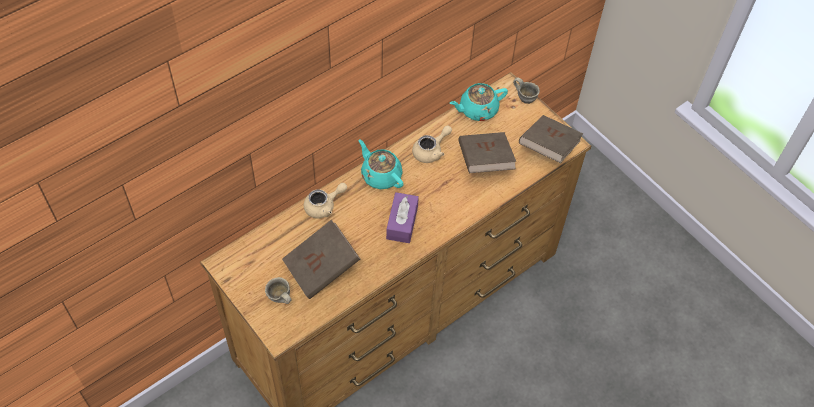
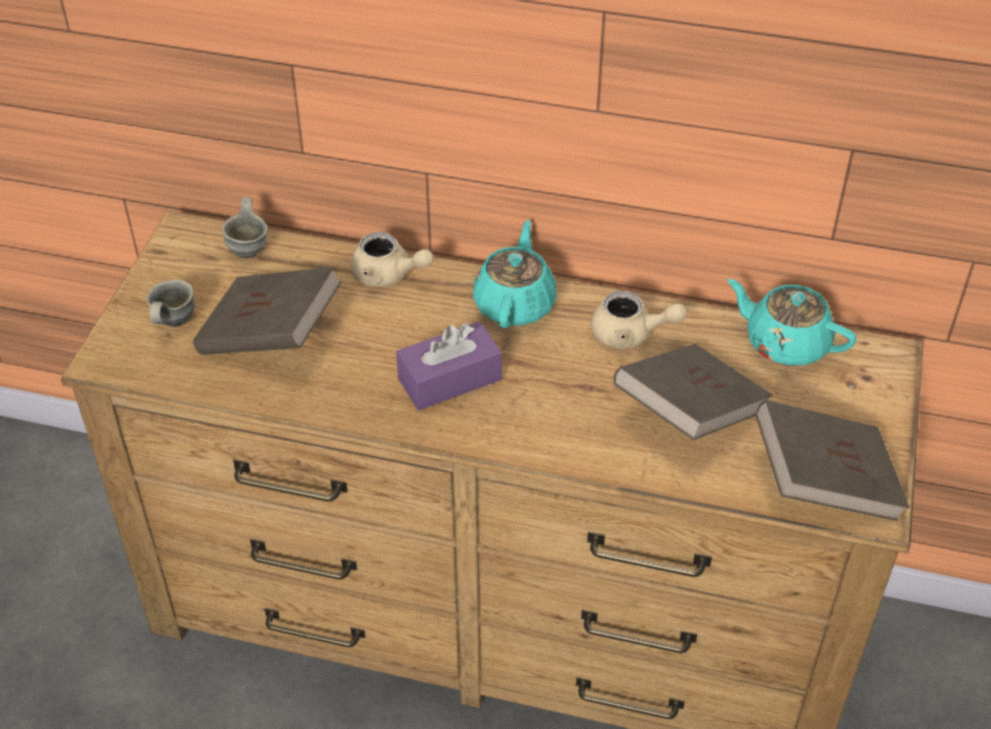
camera: 55 degrees right, 10 degrees down
(525, 98) = (891, 390): grey mug -> grey mug (251, 249)

